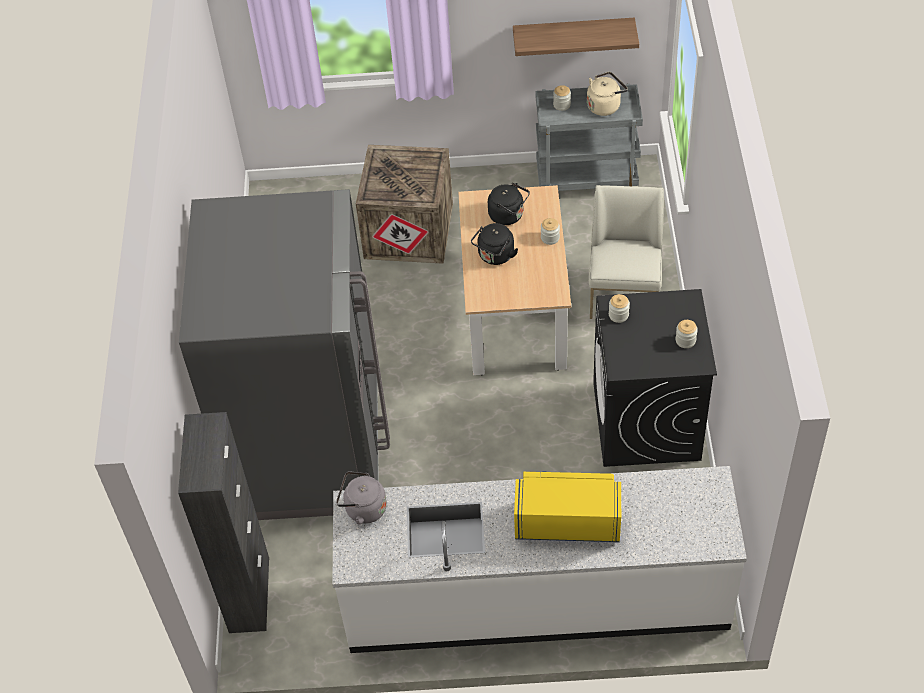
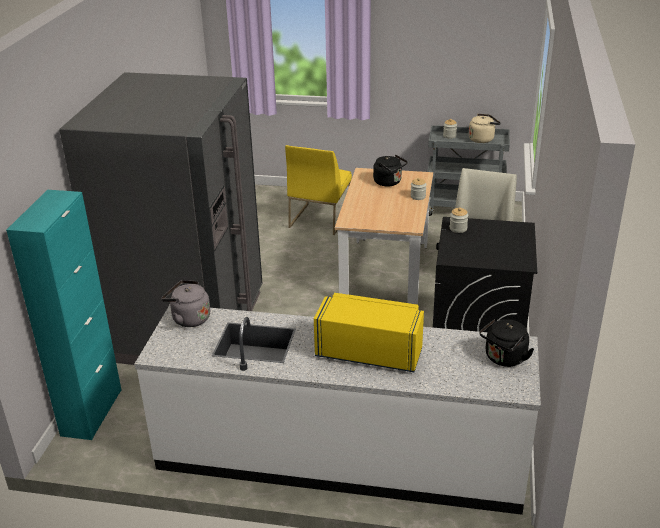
camera: 10 degrees right, 20 degrees down
(249, 595) = (91, 412): black cabinet -> turquoise cabinet
(407, 232) = (319, 218): crate -> yellow chair
(495, 256) = (370, 201): black kettle -> black kettle (504, 359)
(573, 34) = (463, 78): shelf -> none
(685, 340) = (513, 249): jar -> none

